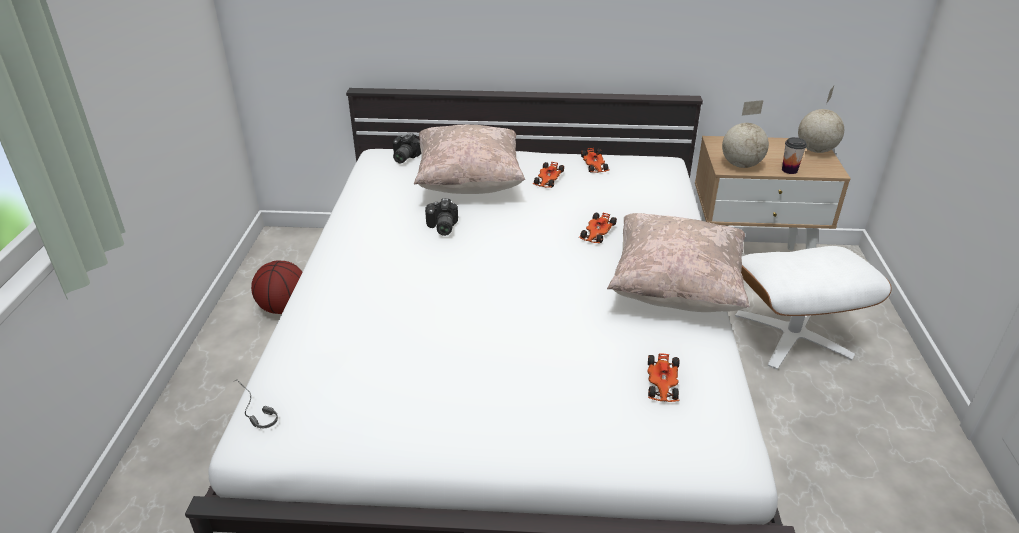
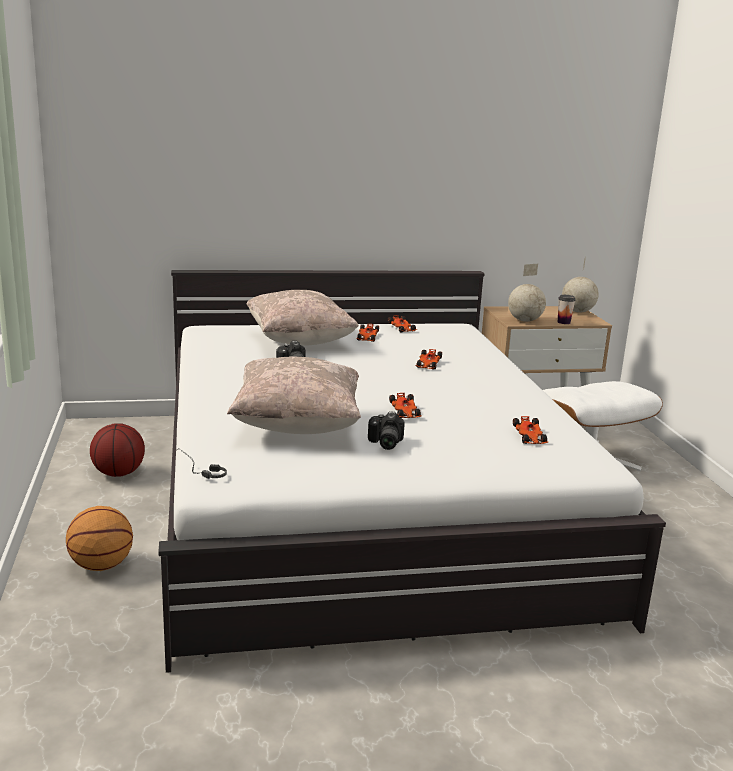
camera: 15 degrees left, 15 degrees down
(220, 438) = (101, 565): none -> basketball
(403, 157) = (228, 328): camera -> camera (384, 443)
(530, 321) = (405, 412): none -> toy car
(675, 289) = (510, 390): beige pillow -> beige pillow (297, 425)

